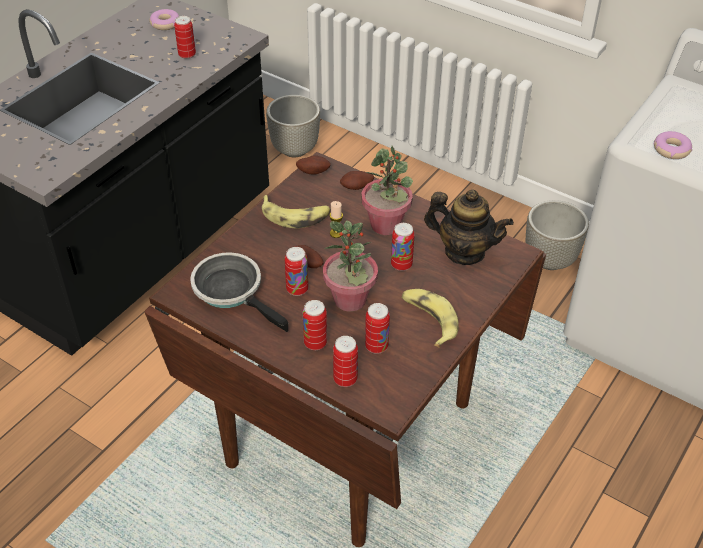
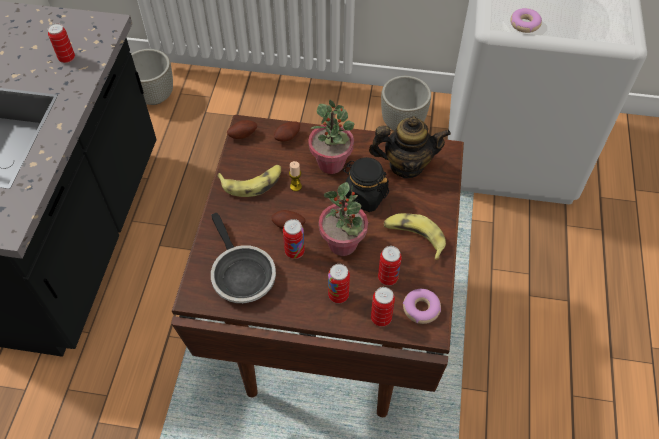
camera: 25 degrees left, 10 degrees up
(165, 24) = (26, 32): donut -> donut (421, 308)
(232, 291) = (241, 275): frying pan -> frying pan turned 135 degrees counterclockwise
(401, 265) = (364, 196): can -> black jar

